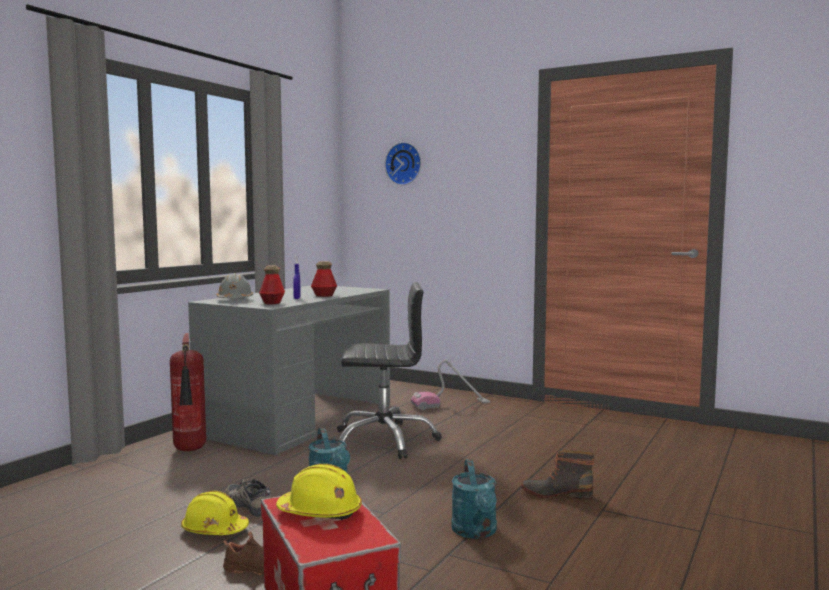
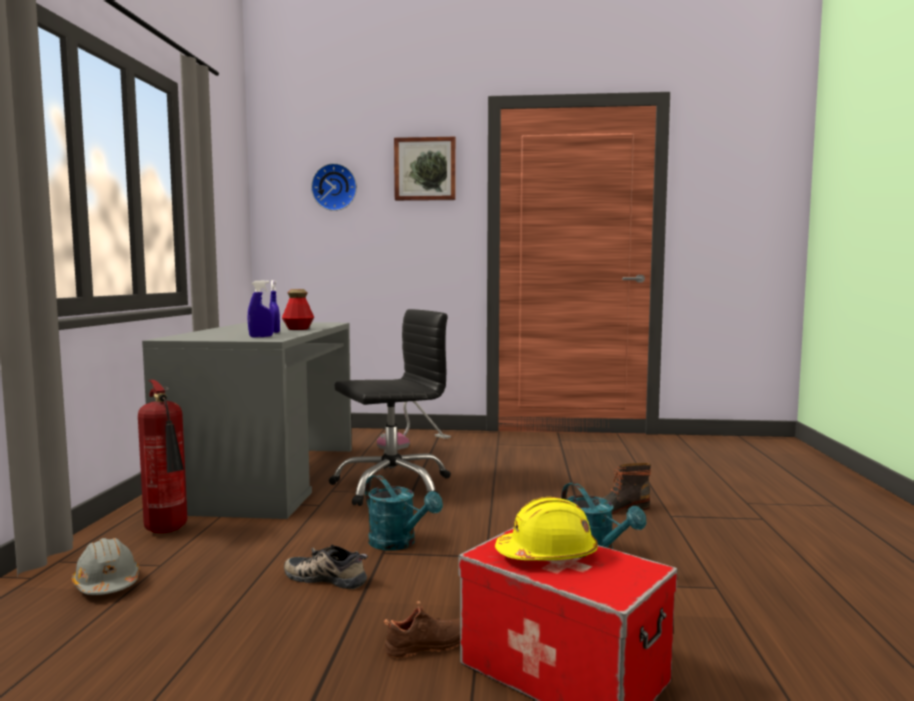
camera: 25 degrees left, 0 degrees up
(214, 530) = (317, 615): yellow hard hat -> none
(235, 300) = (202, 336): grey hard hat -> grey hard hat (107, 584)
(272, 303) = (261, 337): bottle -> blue spray bottle
(480, 144) = (425, 169): none -> picture

